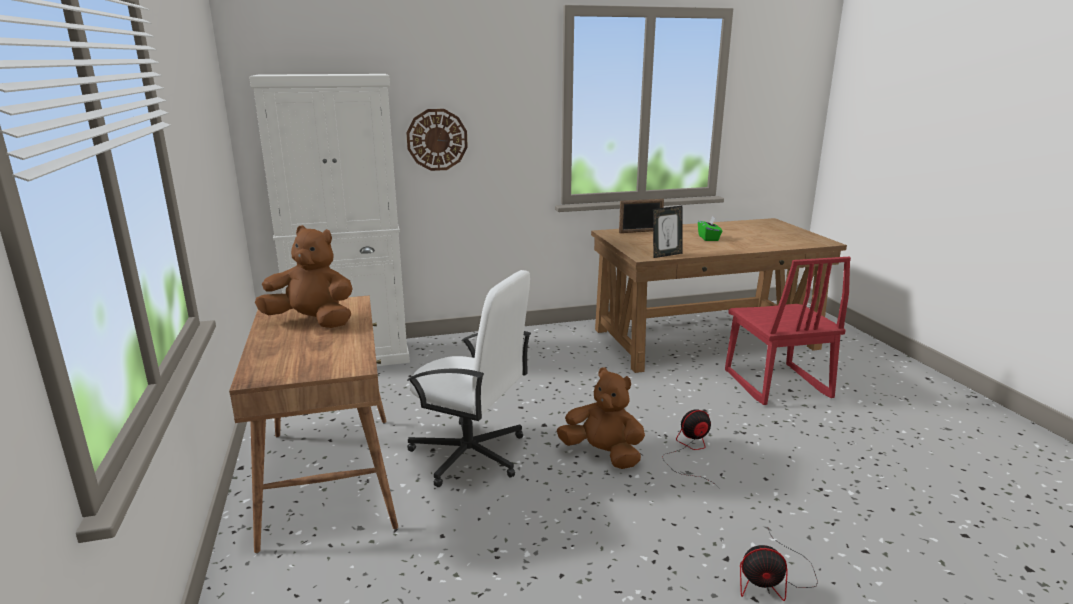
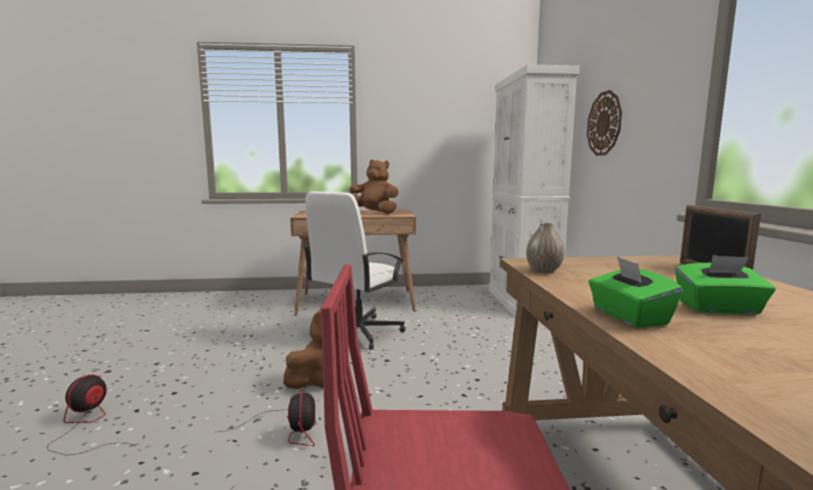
camera: 100 degrees right, 10 degrees down
(312, 321) = (374, 213): brown plush toy -> brown plush toy turned 90 degrees counterclockwise
(666, 255) = (544, 271): picture frame -> vase
(735, 248) = (628, 317): none -> green tissue box

